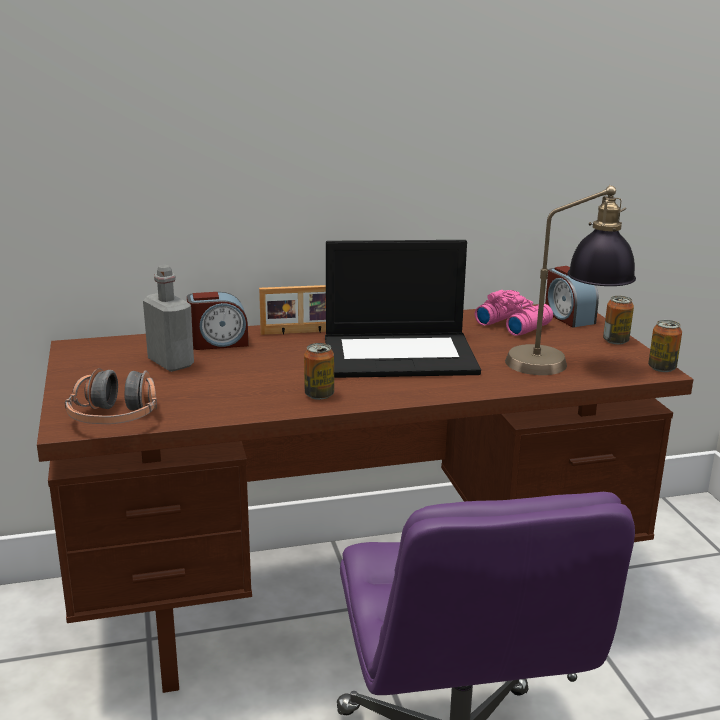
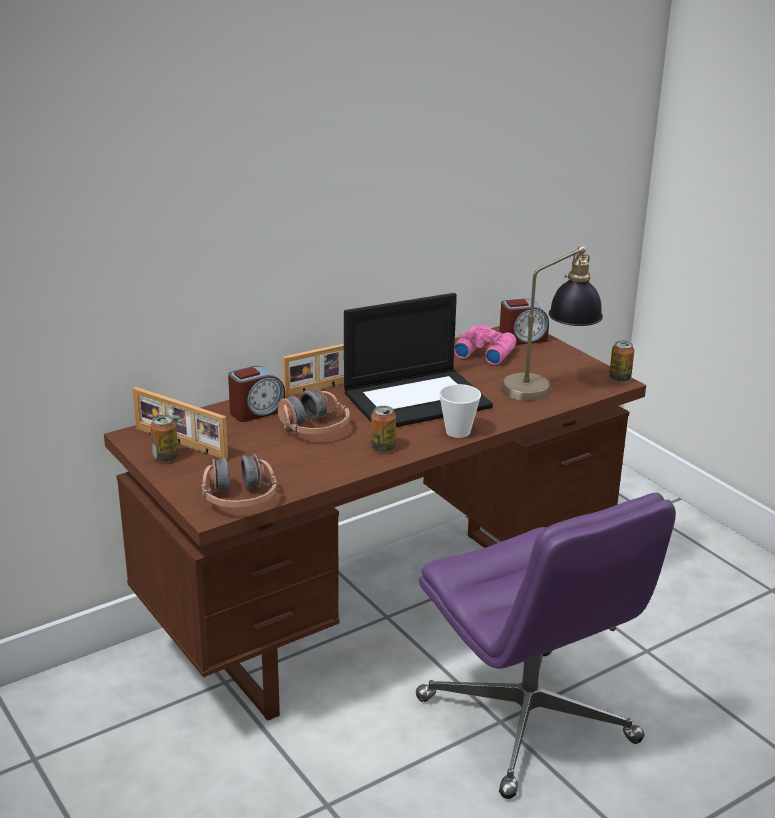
camera: 20 degrees left, 5 degrees up
(111, 359) = (179, 444): none -> picture frame
(171, 363) = (235, 438): grey bottle -> none
(262, 366) = (314, 428): none -> headphones
(420, 392) = (458, 432): none -> cup
(568, 317) = (522, 339): alarm clock -> alarm clock turned 60 degrees counterclockwise
(615, 341) = (572, 357): can -> can (165, 458)

